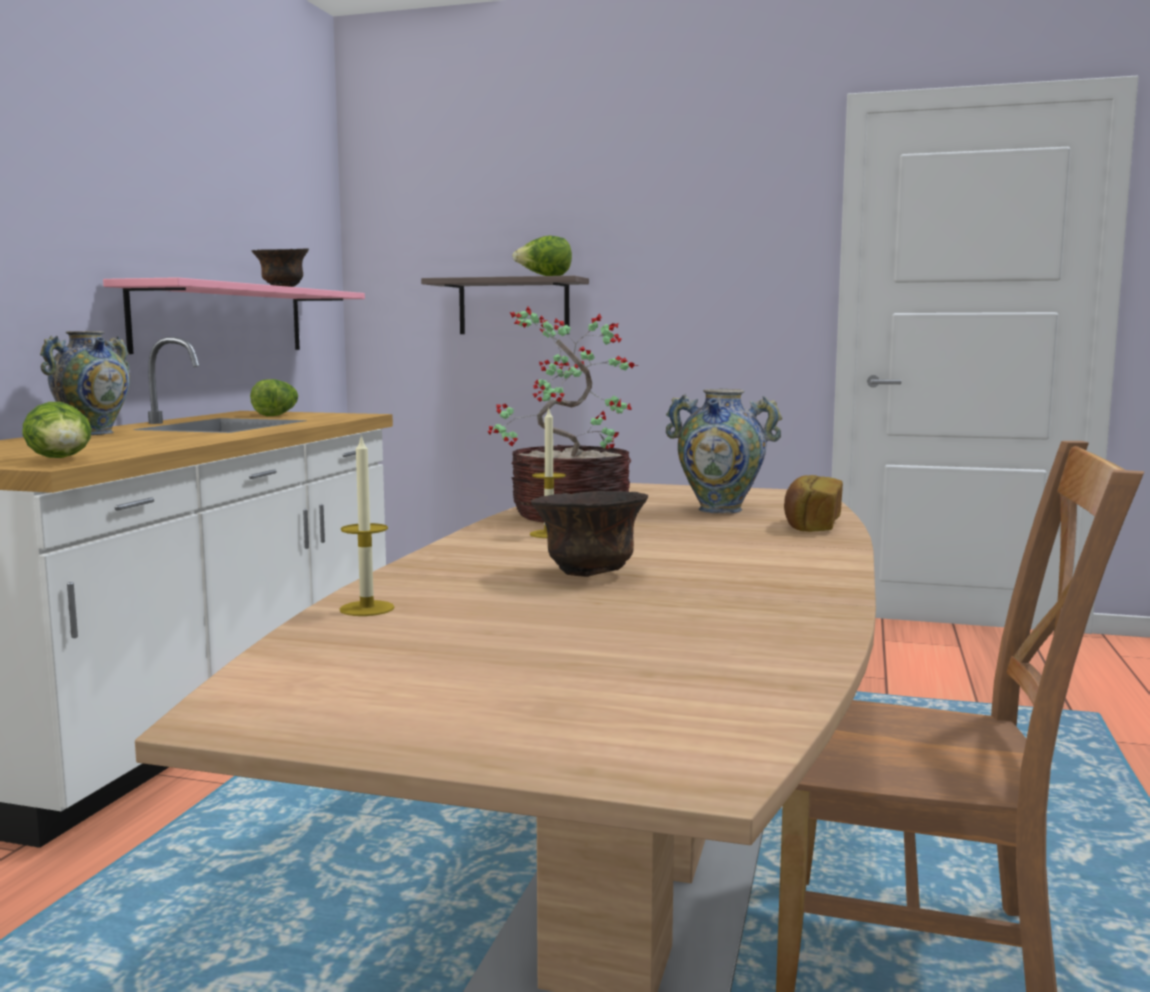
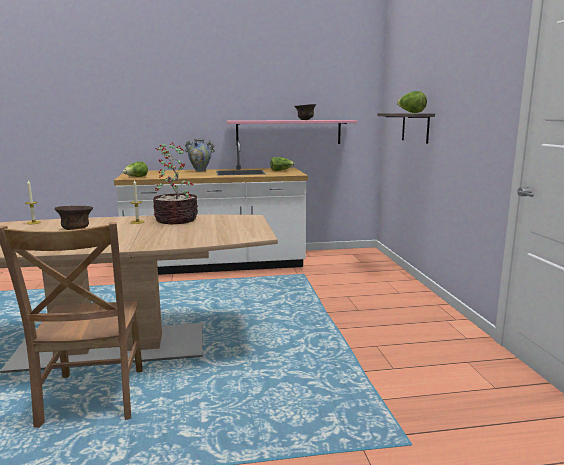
camera: 65 degrees right, 5 degrees up
(720, 510) = (203, 231): vase -> none
(811, 525) = (174, 242): bread -> none

